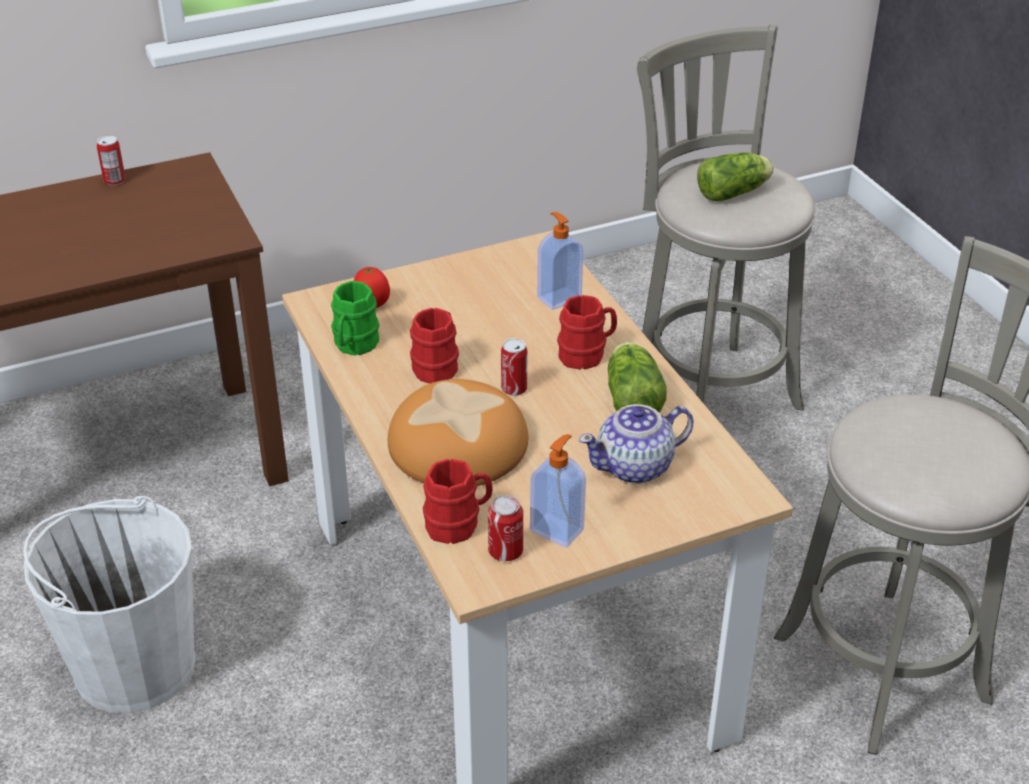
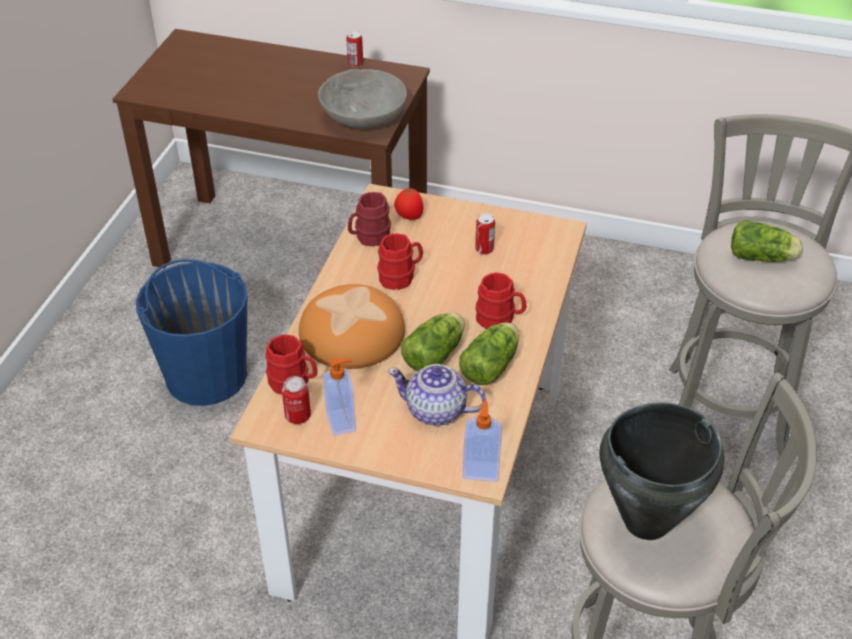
camera: 40 degrees right, 5 degrees up
(134, 665) = (206, 375): white bucket -> blue bucket
(196, 229) = (363, 116): none -> grey bowl
(354, 345) = (369, 237): green mug -> red mug
(514, 389) = (427, 317): can -> can (484, 249)
(558, 298) = (529, 271): soap dispenser -> soap dispenser (481, 470)
(567, 416) = (436, 353): none -> lettuce
(915, 456) = (645, 521): none -> black cooking pot

